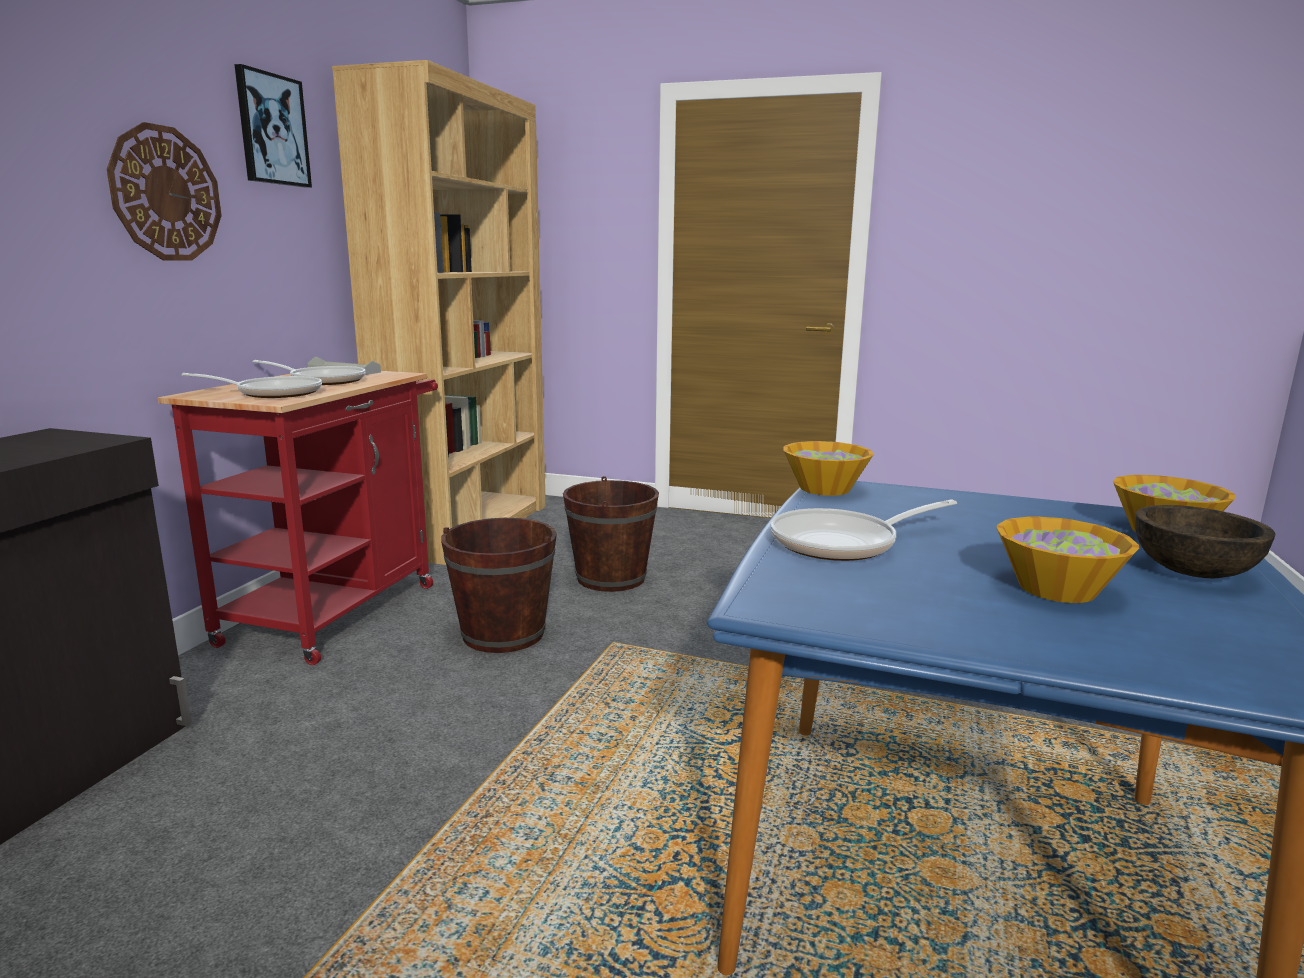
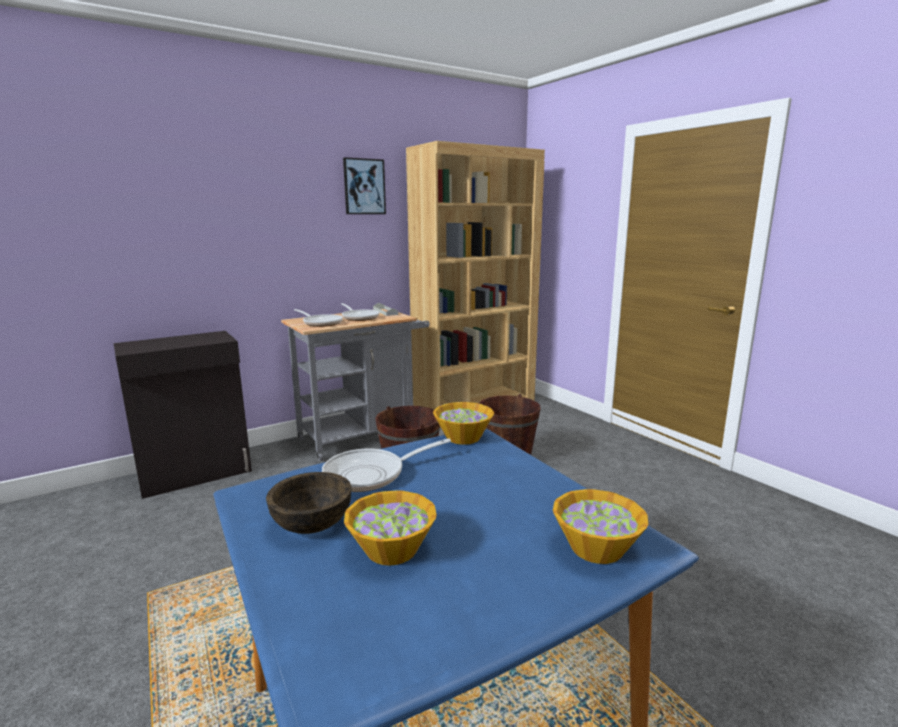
camera: 40 degrees right, 0 degrees up
(166, 194) = (297, 225): wall clock -> none
(339, 608) = (363, 436): red cart -> grey cart
(843, 543) = (371, 474): frying pan -> frying pan turned 45 degrees counterclockwise
(1192, 572) = (513, 582): brown bowl -> brown bowl (311, 524)

